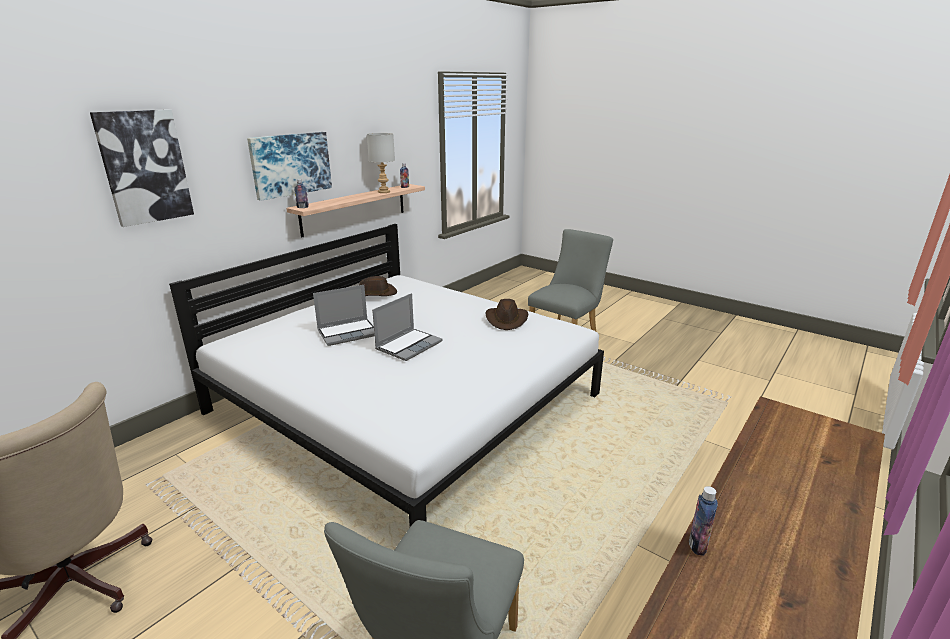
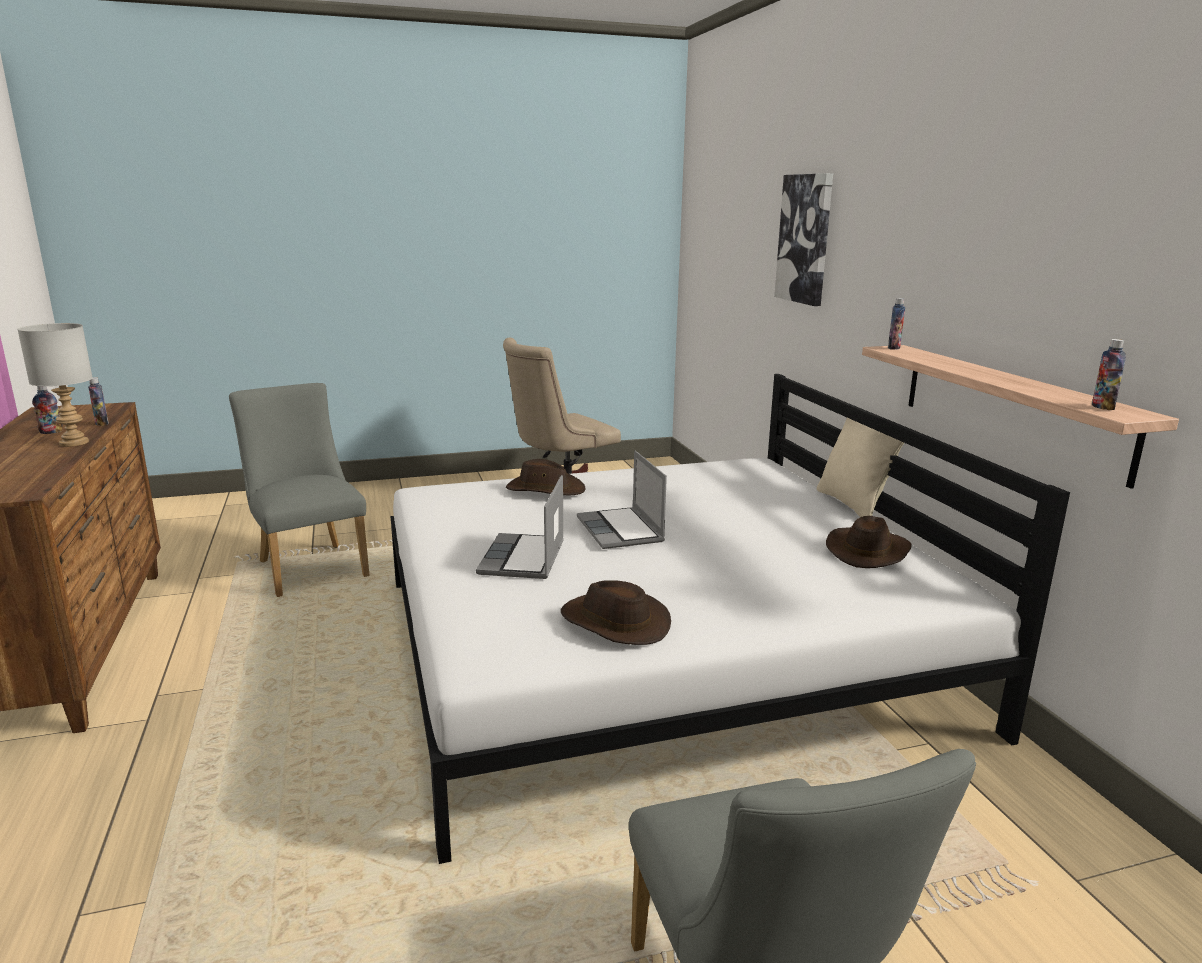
camera: 125 degrees right, 5 degrees down
(290, 164) = (927, 275): picture -> none
(300, 307) = (853, 504): none -> beige pillow
(348, 333) = (712, 510): laptop -> laptop (523, 559)
(358, 392) = (545, 489): none -> brown hat
(383, 192) = (1032, 388): grey table lamp -> grey table lamp (75, 443)
(768, 554) = (51, 432): none -> bottle

